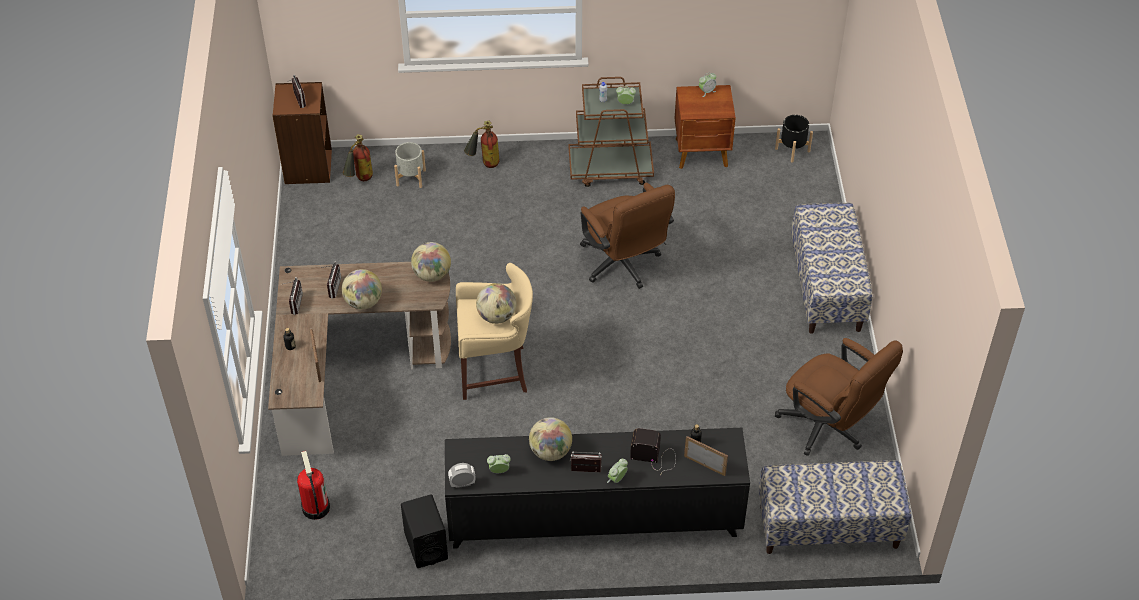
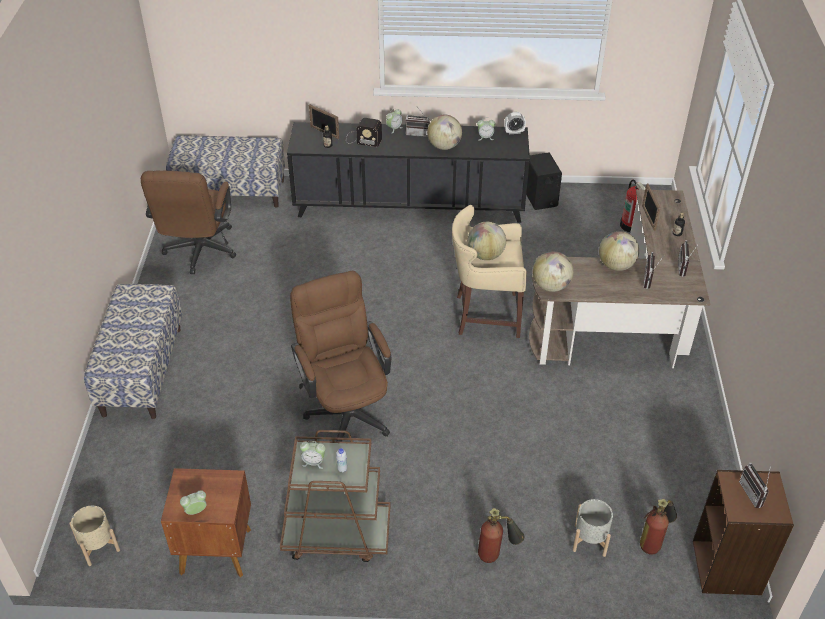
camera: 175 degrees left, 5 degrees down
(792, 150) = (99, 546): black planter -> beige planter
(829, 428) = (199, 253): brown office chair -> brown office chair turned 135 degrees counterclockwise

